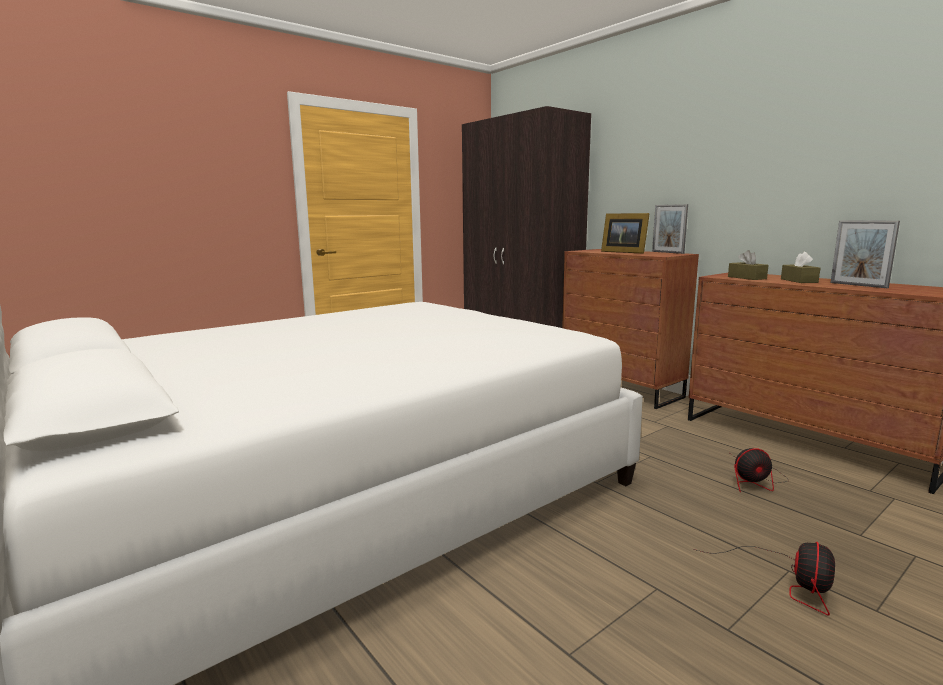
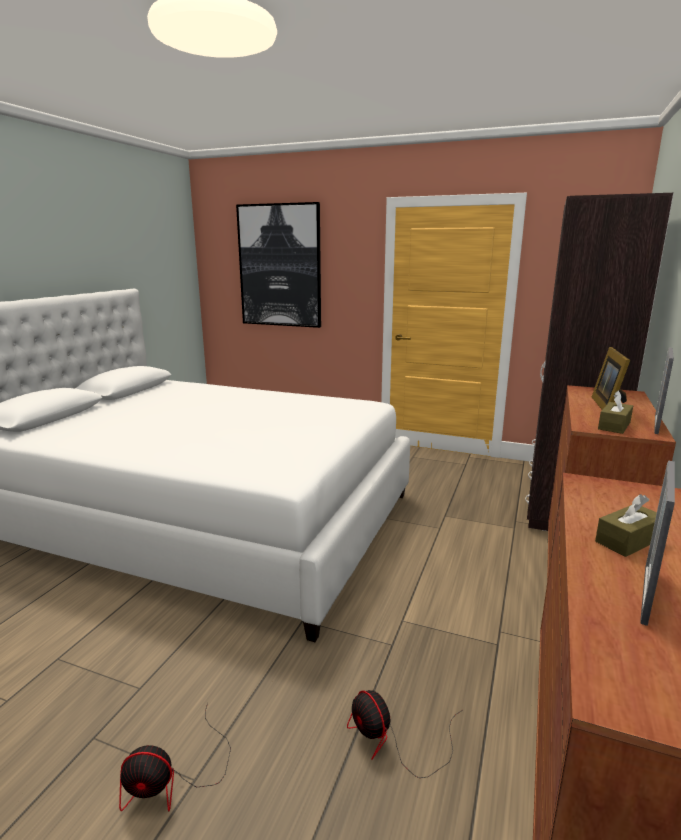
camera: 60 degrees right, 5 degrees up
(136, 166) = (280, 266): none -> picture
(746, 278) = (600, 501): brown tissue box -> brown tissue box (614, 426)

